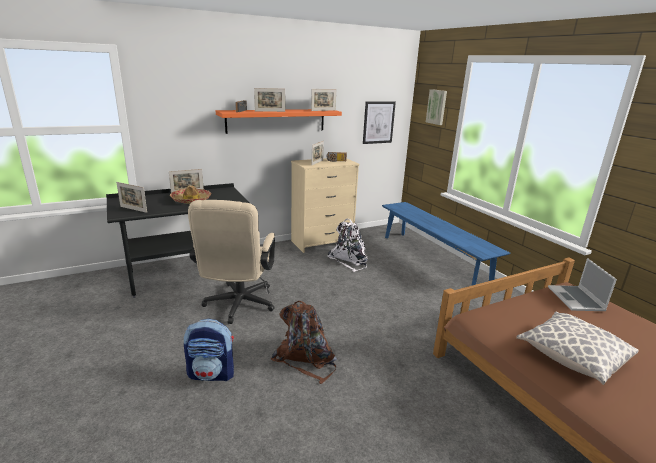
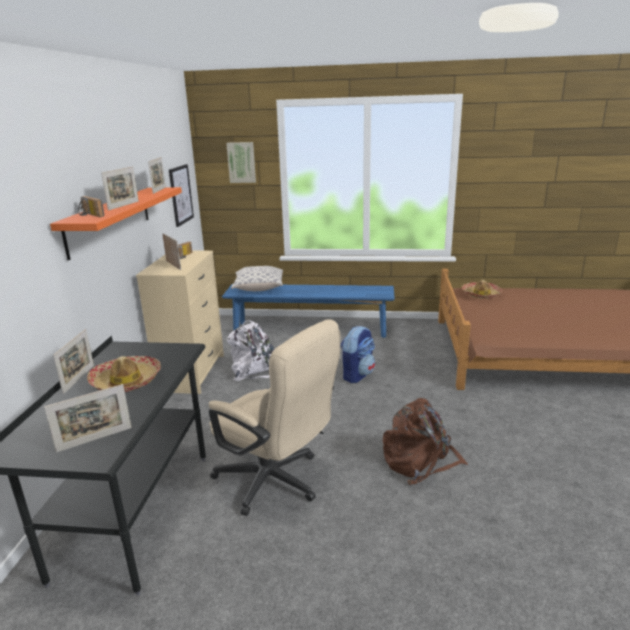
camera: 55 degrees left, 0 degrees up
(212, 373) = (406, 541): backpack -> backpack (357, 374)
(571, 358) = (551, 325): pillow -> pillow (258, 288)
(576, 299) = (481, 294): laptop -> hat

